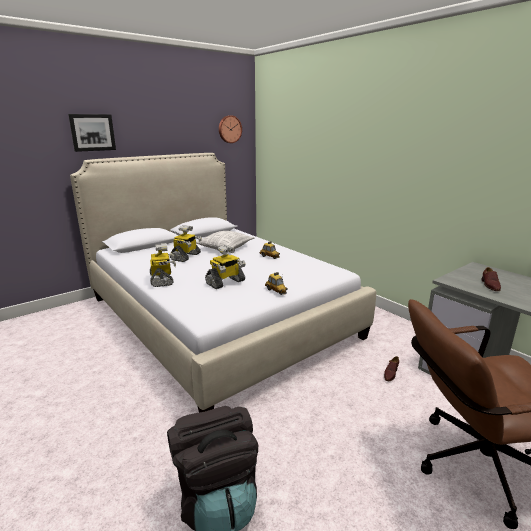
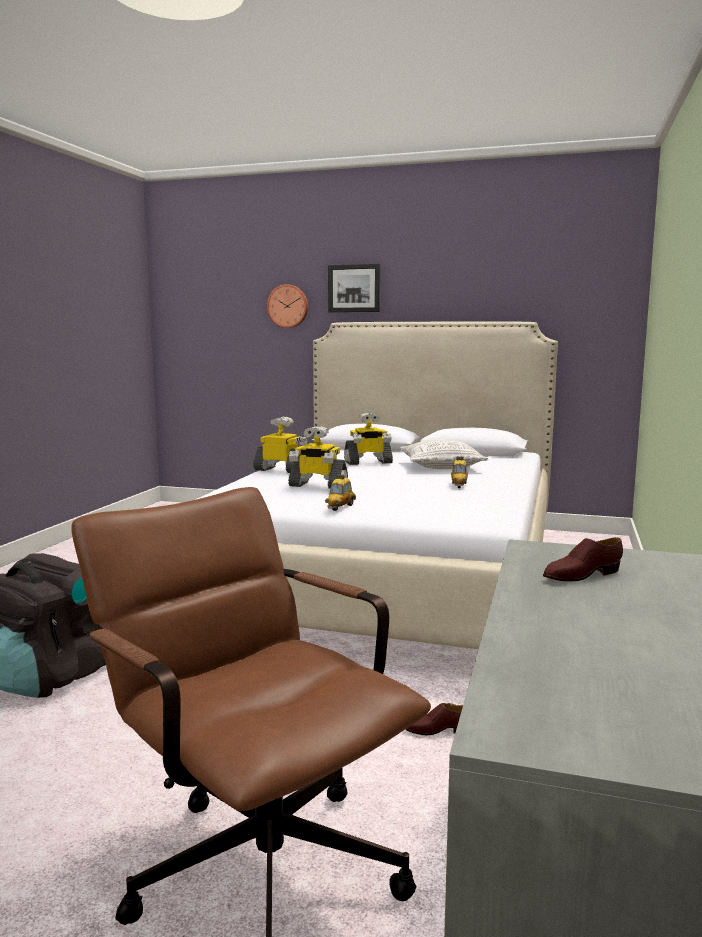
camera: 55 degrees right, 10 degrees down
(162, 280) = (281, 470): toy robot -> toy robot turned 105 degrees counterclockwise
(229, 129) = (584, 283): wall clock -> wall clock (288, 306)

